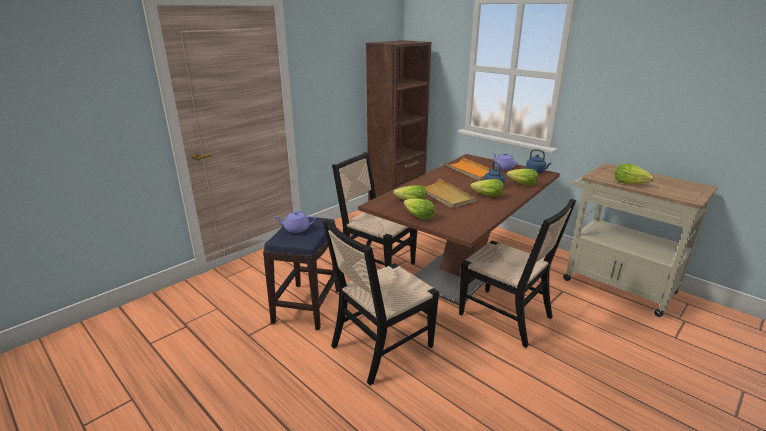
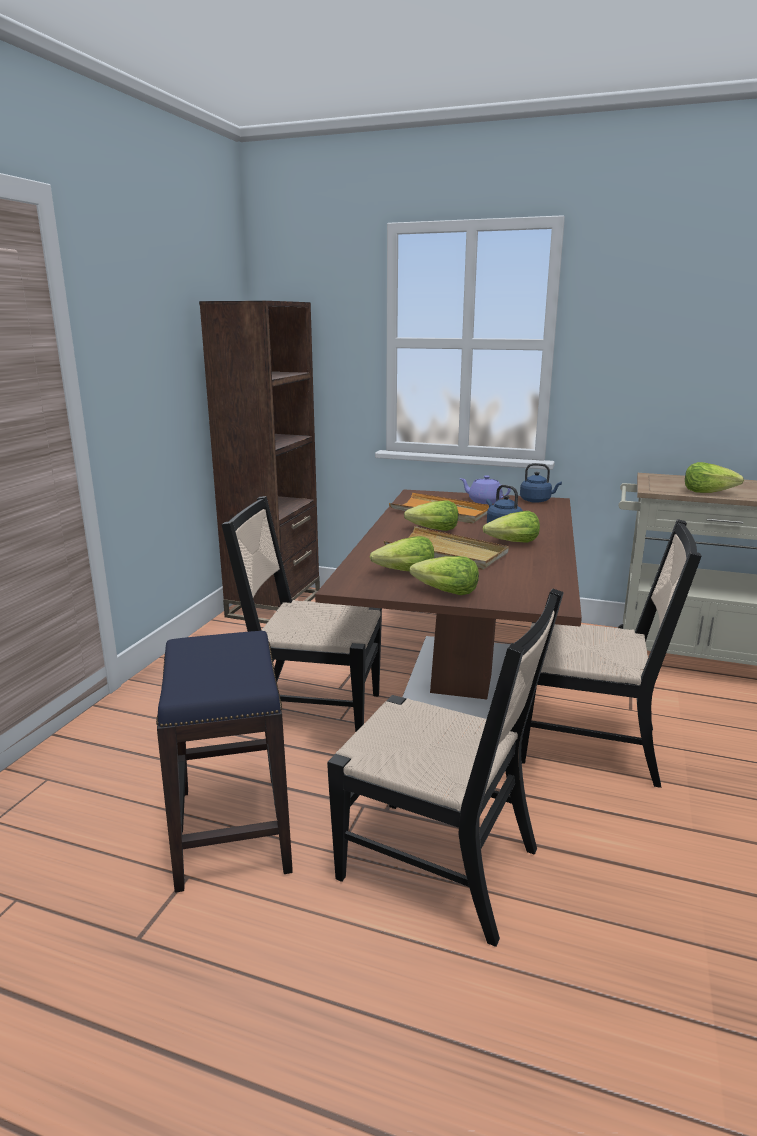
camera: 25 degrees left, 5 degrees down
(296, 229) = (205, 664): purple teapot -> none
(382, 347) = (438, 866): chair -> chair turned 90 degrees counterclockwise
(522, 184) = (540, 520): lettuce -> lettuce (433, 530)

